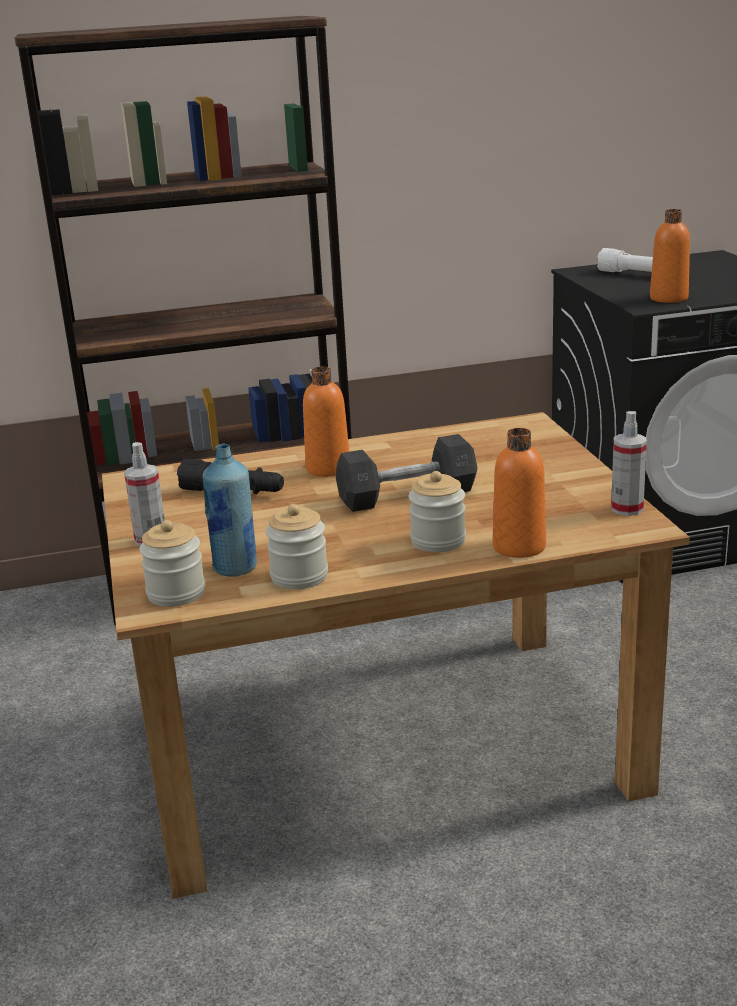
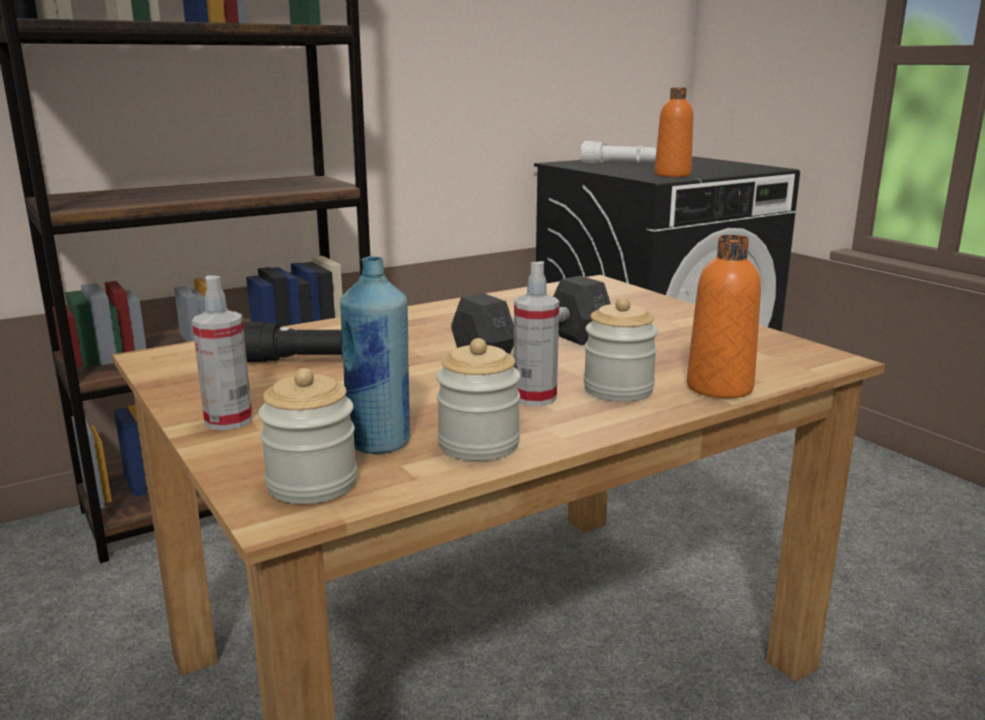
camera: 20 degrees left, 5 degrees down
(328, 469) = (414, 331): orange bottle -> none
(627, 509) = (788, 344): spray bottle -> spray bottle (534, 397)

